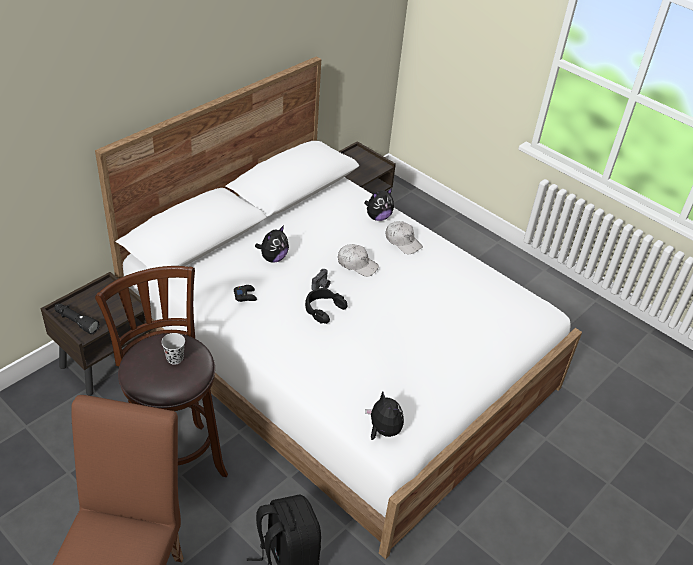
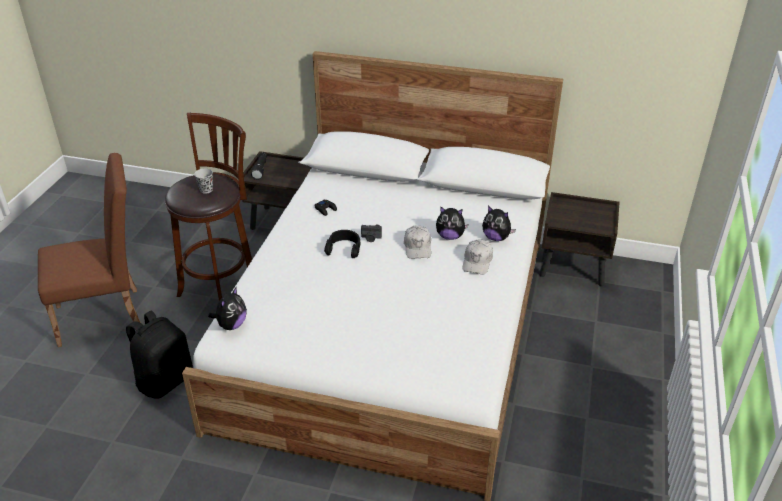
camera: 65 degrees right, 5 degrees down
(273, 258) = (382, 206): plush toy -> plush toy (450, 236)

